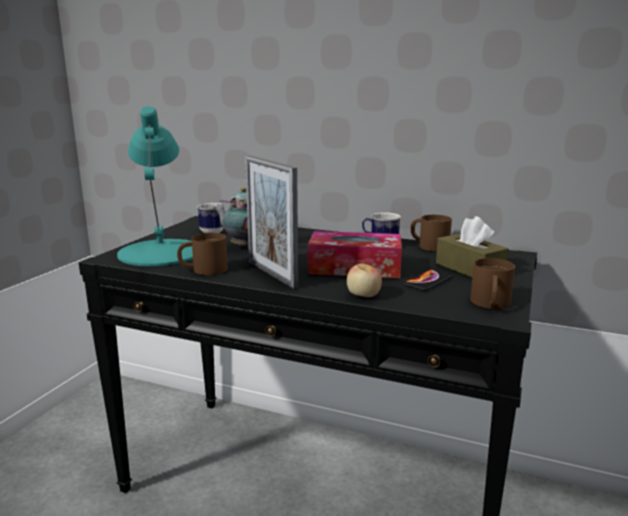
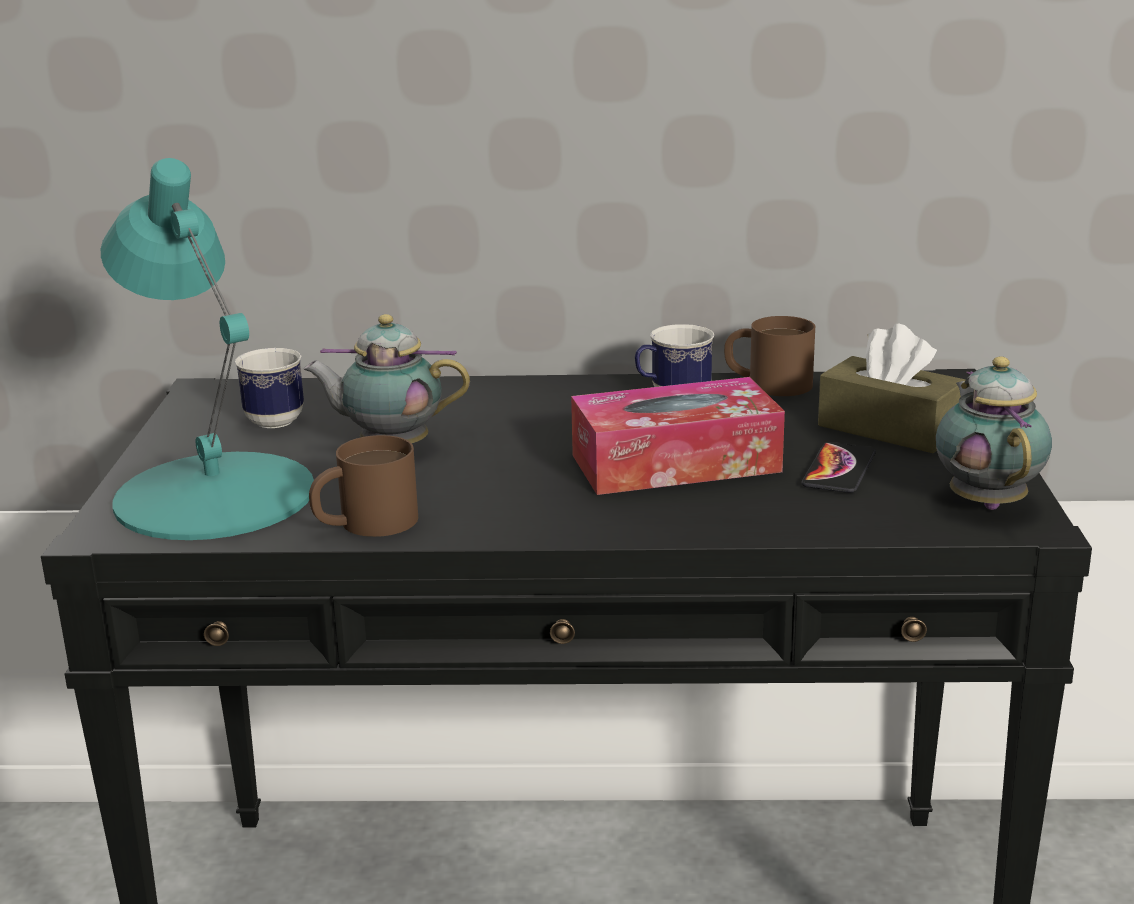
camera: 20 degrees left, 5 degrees up
(272, 274) = (524, 508): picture frame -> none
(363, 296) = (752, 526): apple -> none
(490, 304) = (986, 501): brown mug -> teapot

